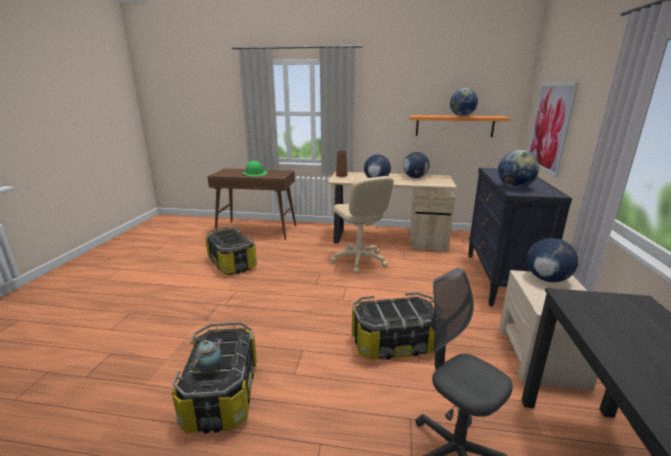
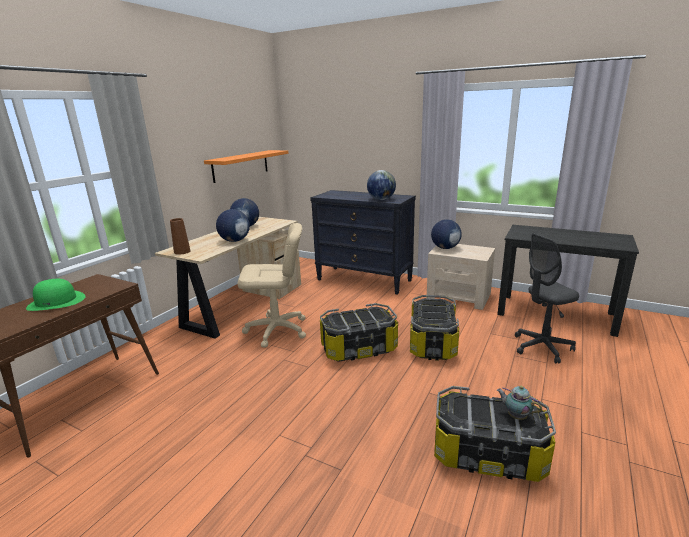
camera: 70 degrees left, 0 degrees up
(231, 263) = (185, 437): storage box -> storage box (359, 349)
(462, 116) = (253, 154): globe -> none
(550, 127) = (331, 153): picture -> none

